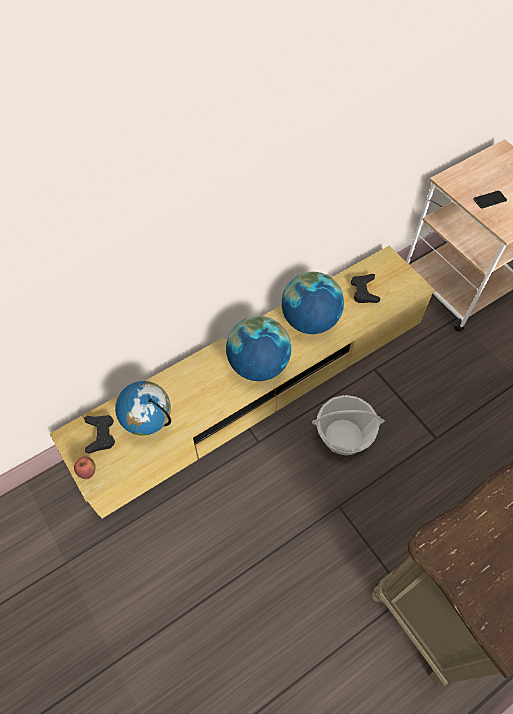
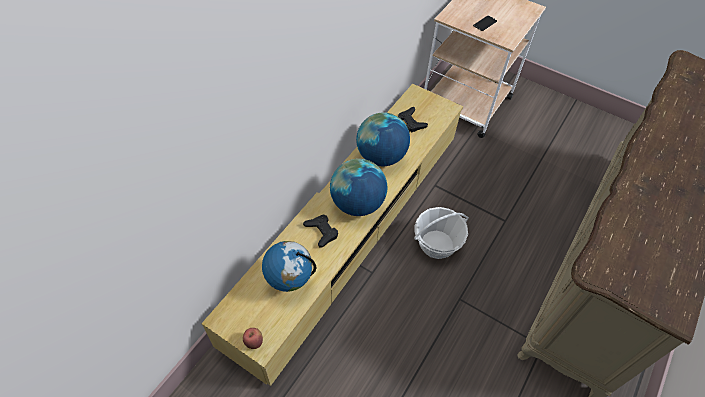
camera: 25 degrees left, 5 degrees down
(100, 434) = (250, 307): black game controller -> black game controller (321, 232)

